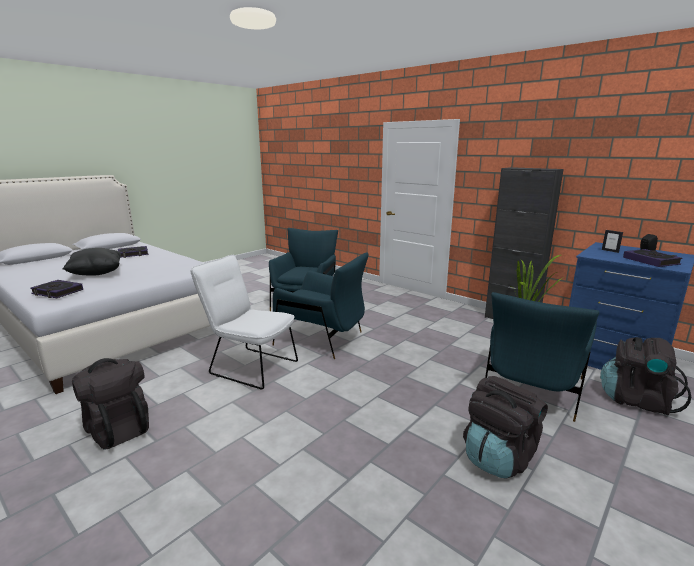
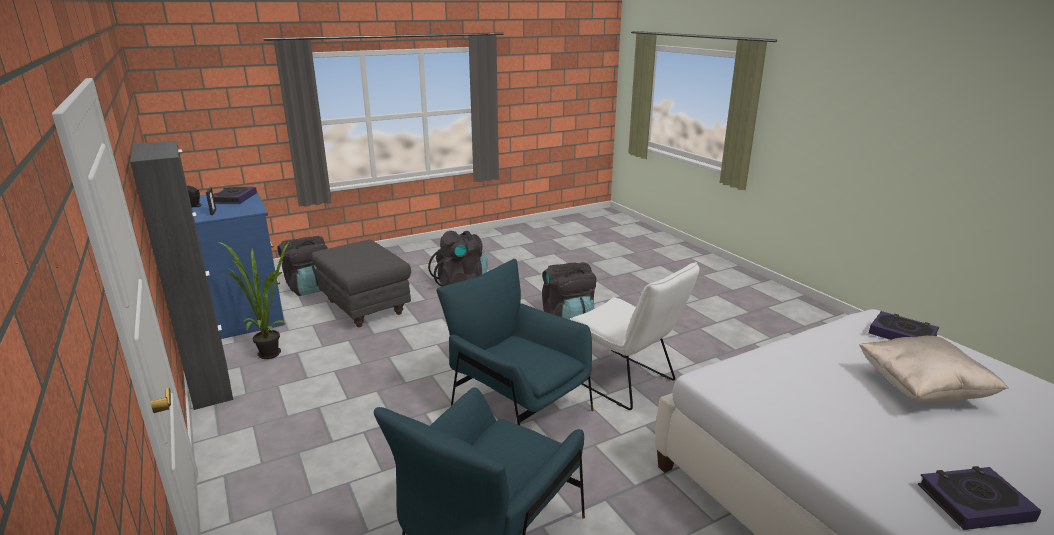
camera: 160 degrees left, 5 degrees up
(96, 273) = (922, 389): black pillow -> beige pillow
(118, 428) = (739, 342): black backpack -> black backpack (568, 319)
(533, 388) = (366, 308): blue armchair -> grey ottoman

